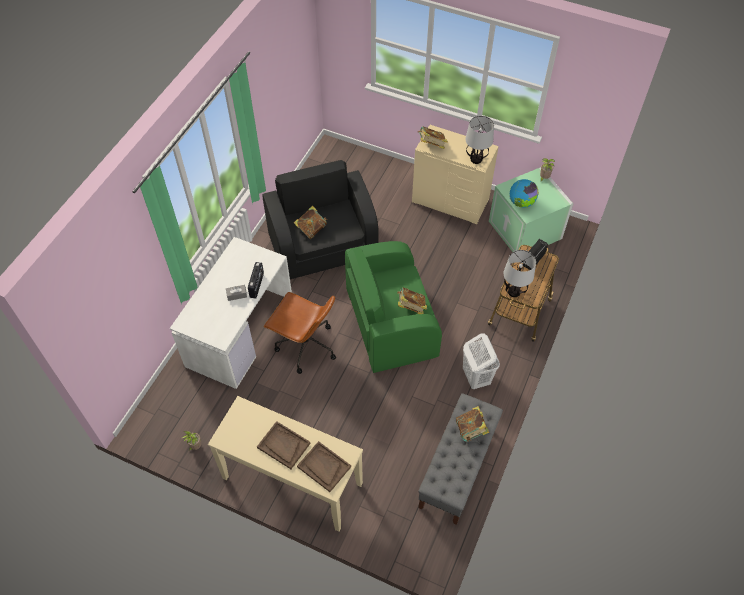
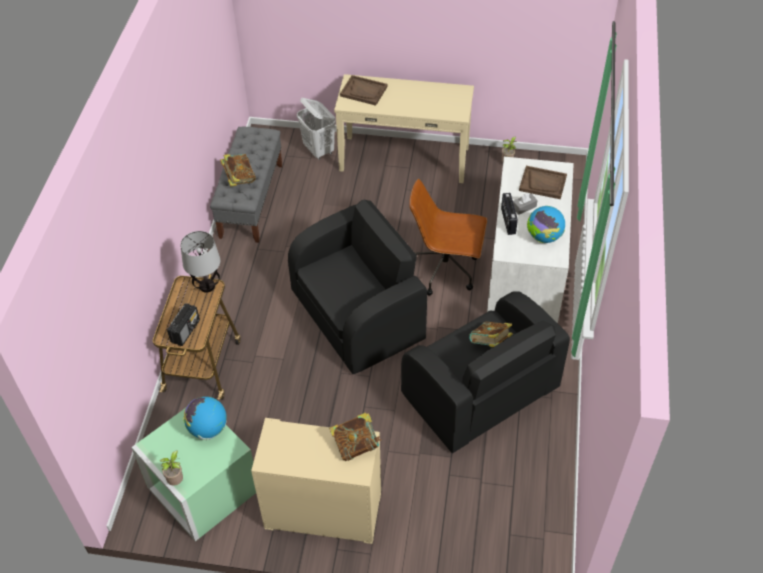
camera: 165 degrees right, 5 degrees down
(237, 265) = (544, 237): none -> globe
(283, 445) = (406, 97): brown tray -> brown tray (543, 183)
(389, 323) = (358, 315): green armchair -> black armchair
(411, 307) = (330, 278): book -> none
(476, 159) = (281, 436): table lamp -> none
(476, 377) = (245, 282): white laundry basket -> white laundry basket (319, 150)

